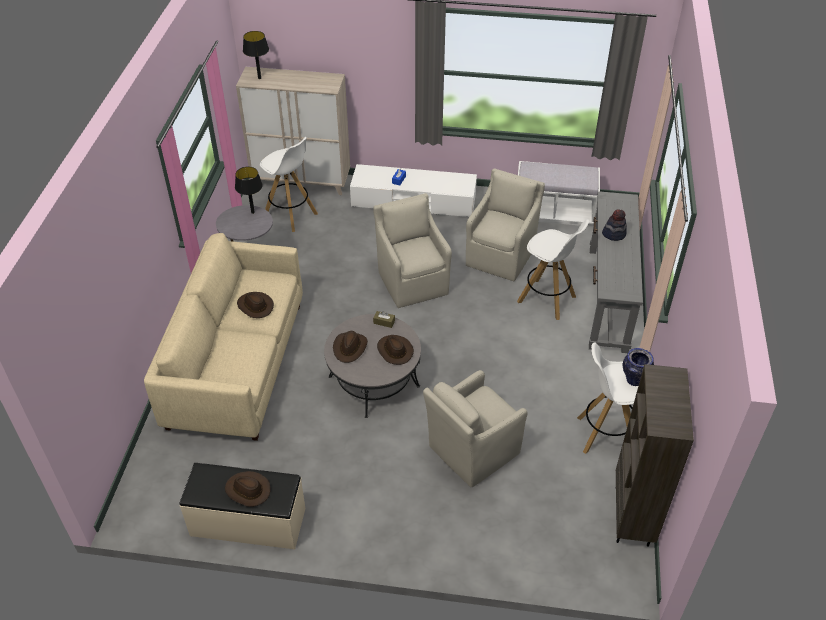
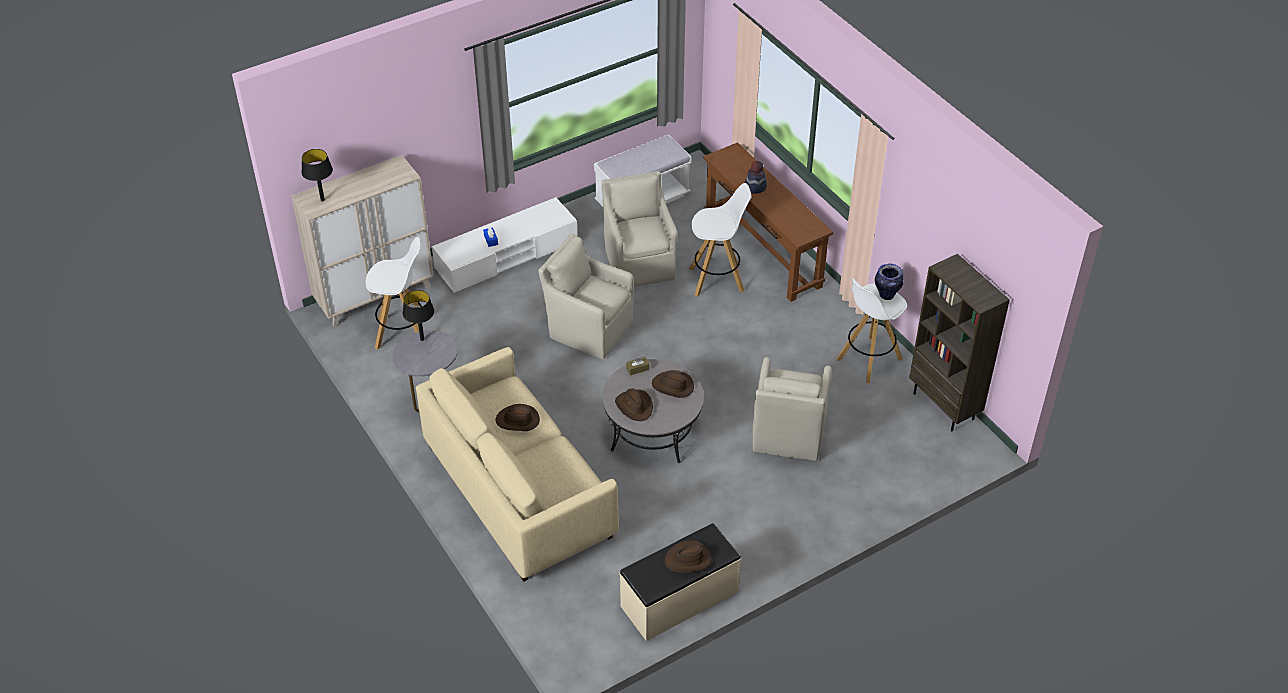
camera: 40 degrees left, 0 degrees up
(607, 298) = (762, 251): grey console table -> brown console table

